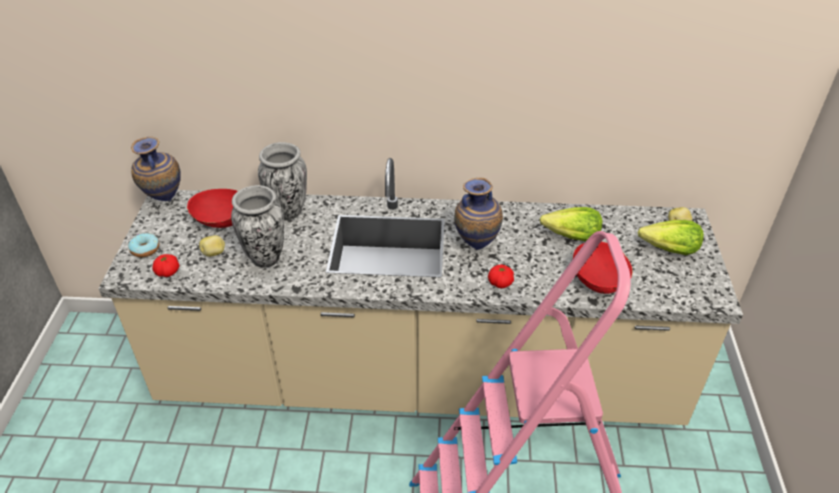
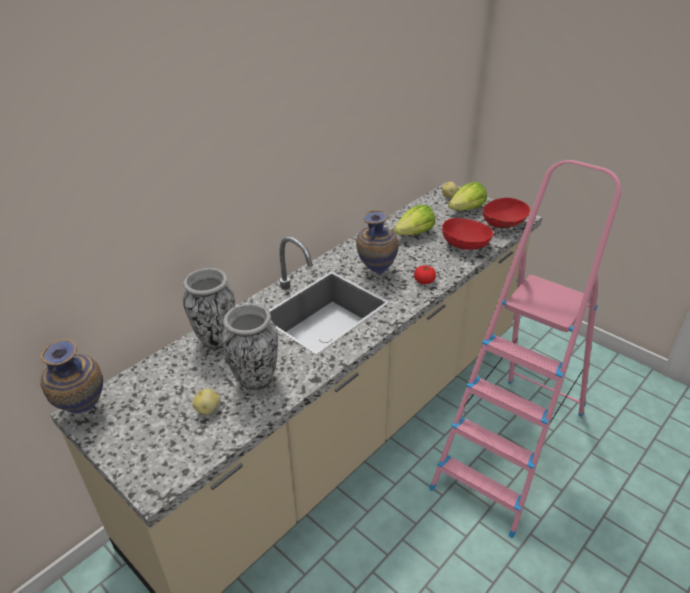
camera: 50 degrees left, 5 degrees down
(145, 249) = (137, 456): donut -> none
(168, 272) = (192, 453): tomato -> none
(220, 221) = (170, 386): red bowl -> red bowl (503, 225)

